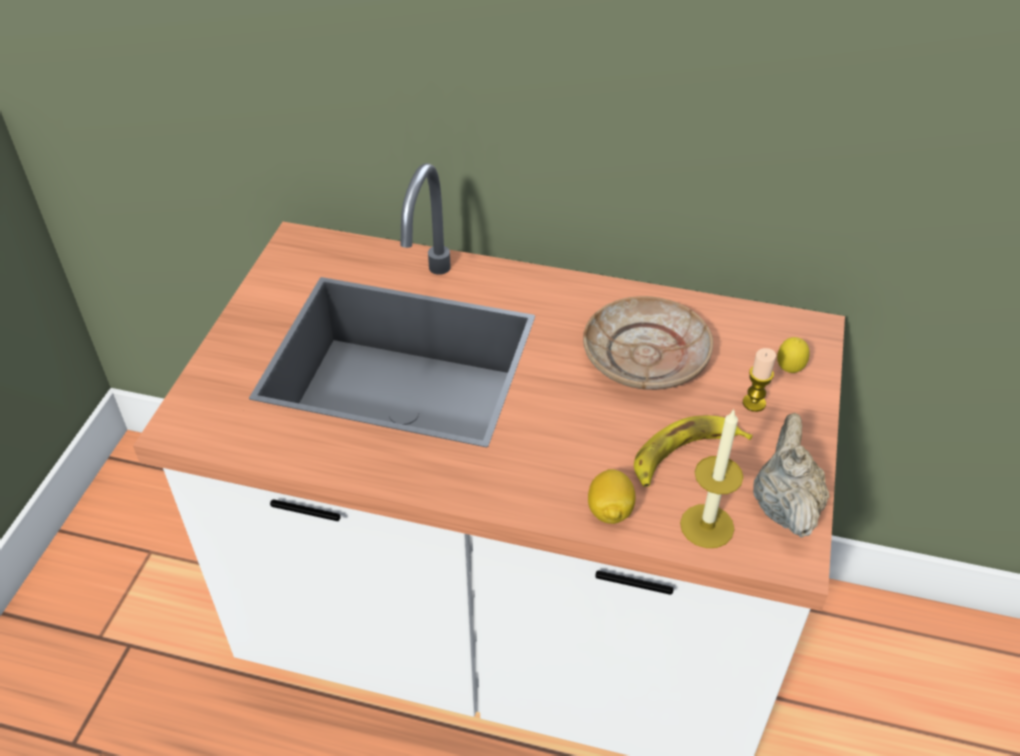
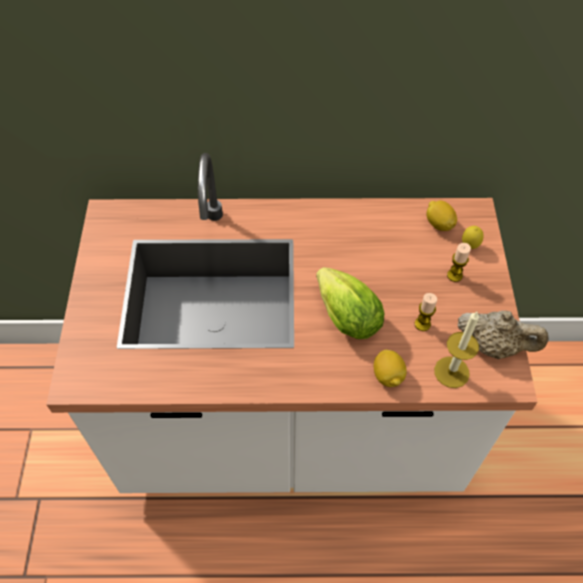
camera: 15 degrees left, 10 degrees up
(574, 420) = (344, 314): none -> lettuce
(646, 357) = (376, 256): beige plate -> none
(684, 455) = (422, 324): banana -> candle
(752, 334) = (439, 224): none -> lemon
(784, 506) = (494, 346): beige teapot -> beige teapot turned 120 degrees clockwise

